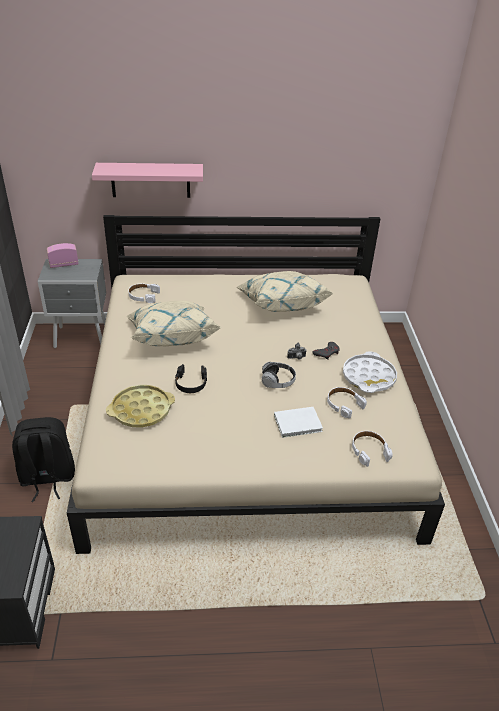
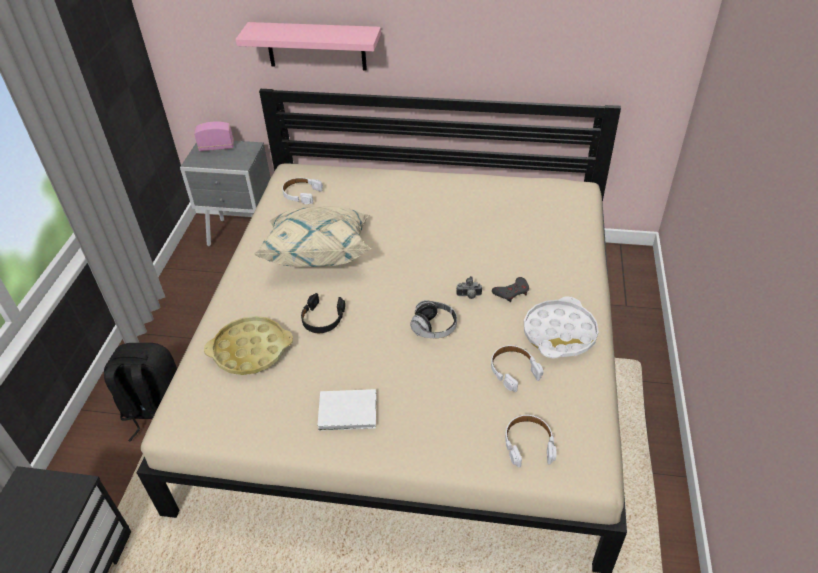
camera: 15 degrees right, 5 degrees up
(281, 304) = (471, 217): beige pillow -> none
(299, 424) = (444, 392): white book -> white book (349, 412)

